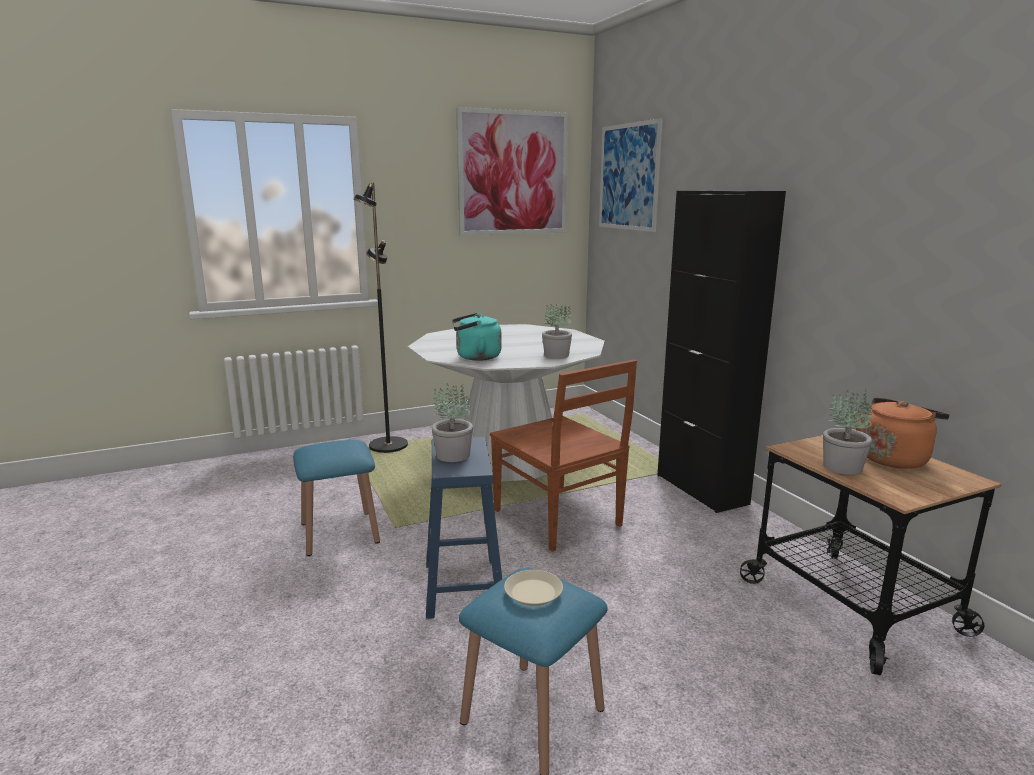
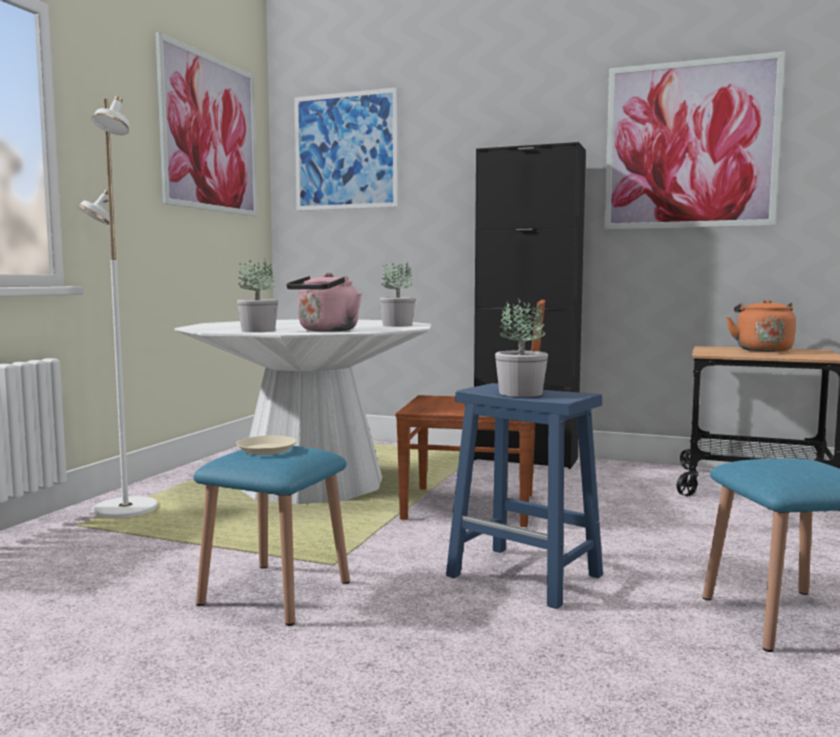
camera: 45 degrees left, 10 degrees down
(387, 446) = (124, 510): black floor lamp -> white floor lamp
(475, 357) = (326, 330): turquoise kettle -> pink kettle
(533, 592) = (791, 464): beige plate -> beige plate (266, 449)
(842, 466) = (759, 355): potted plant -> potted plant (258, 331)
(889, 192) = (690, 145): none -> picture

